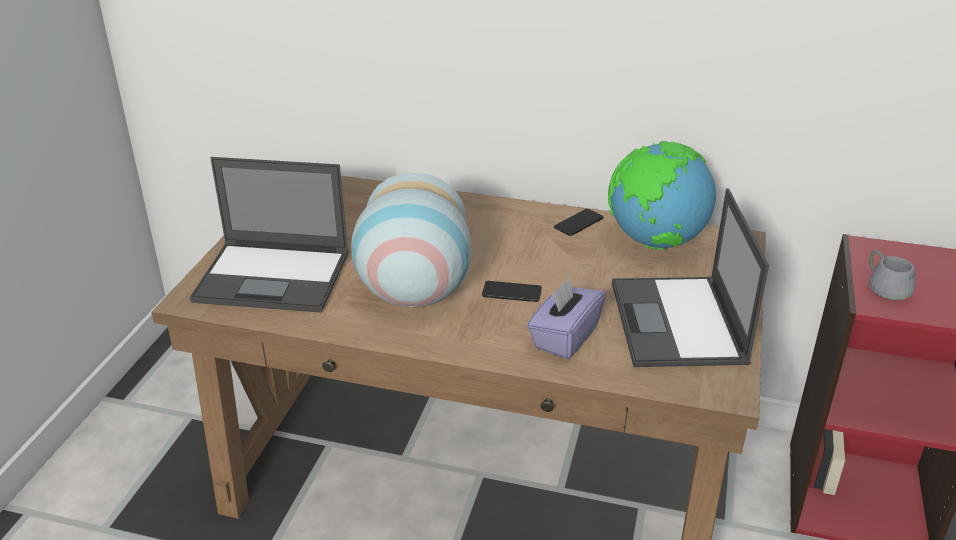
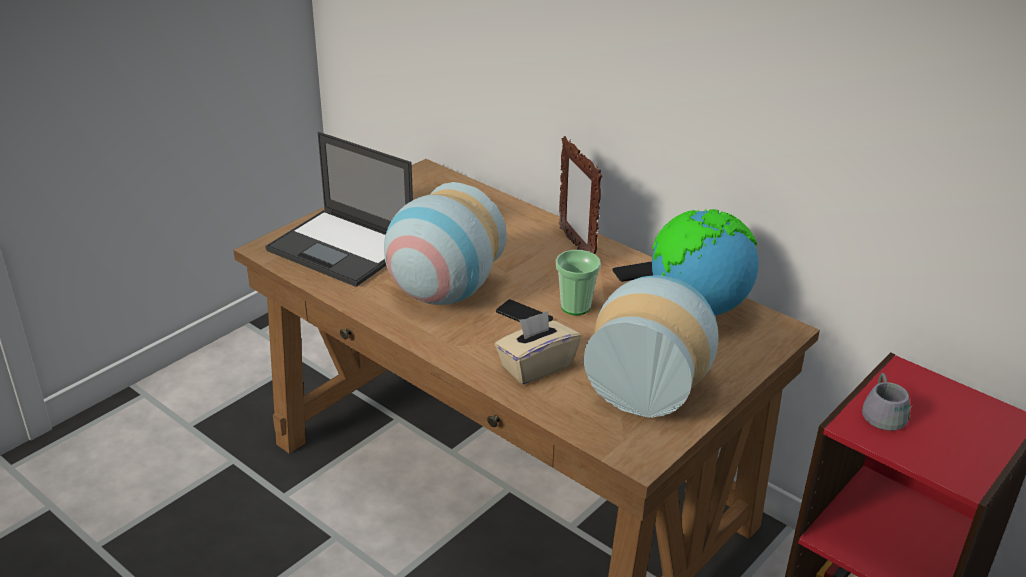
camera: 25 degrees right, 0 degrees up
(503, 215) = (576, 246): none -> picture frame
(550, 270) = (575, 307): none -> cup
(564, 337) = (536, 366): purple tissue box -> beige tissue box
(678, 323) = (649, 386): laptop -> vase

